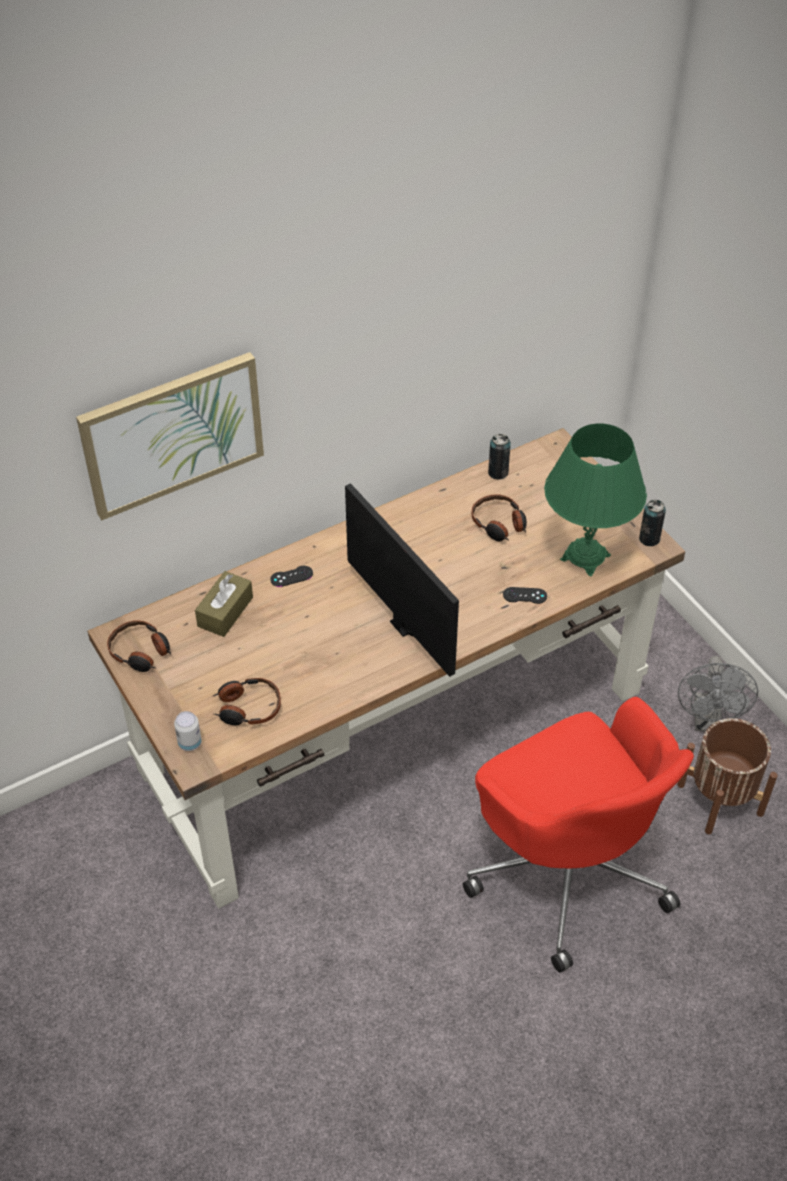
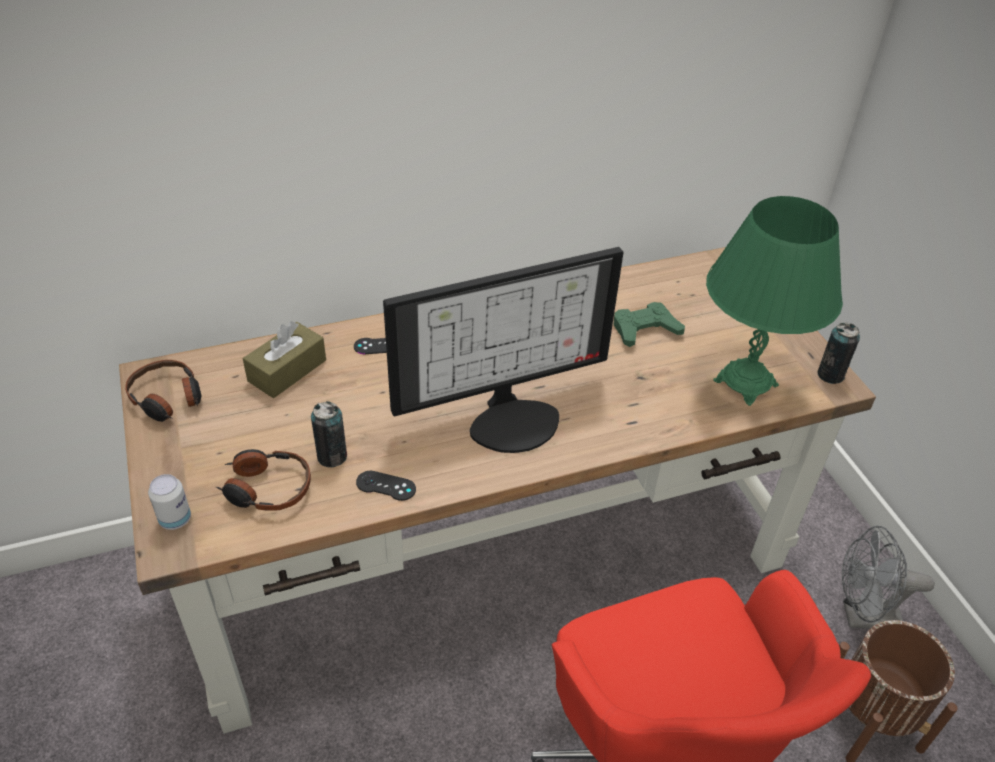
camera: 10 degrees right, 5 degrees down
(172, 433) = (229, 114): picture -> none
(413, 619) = (512, 418): monitor -> monitor turned 90 degrees clockwise
(498, 472) = (655, 276): can -> can (332, 456)
(499, 524) = (645, 329): headphones -> green game controller
(525, 595) = (660, 414): black game controller -> black game controller (386, 486)
(708, 721) = (862, 616): grey fan -> grey fan turned 75 degrees clockwise

